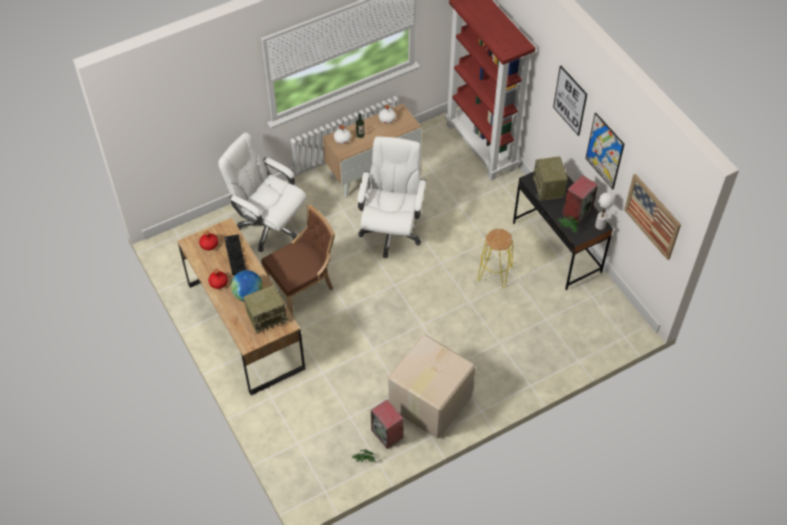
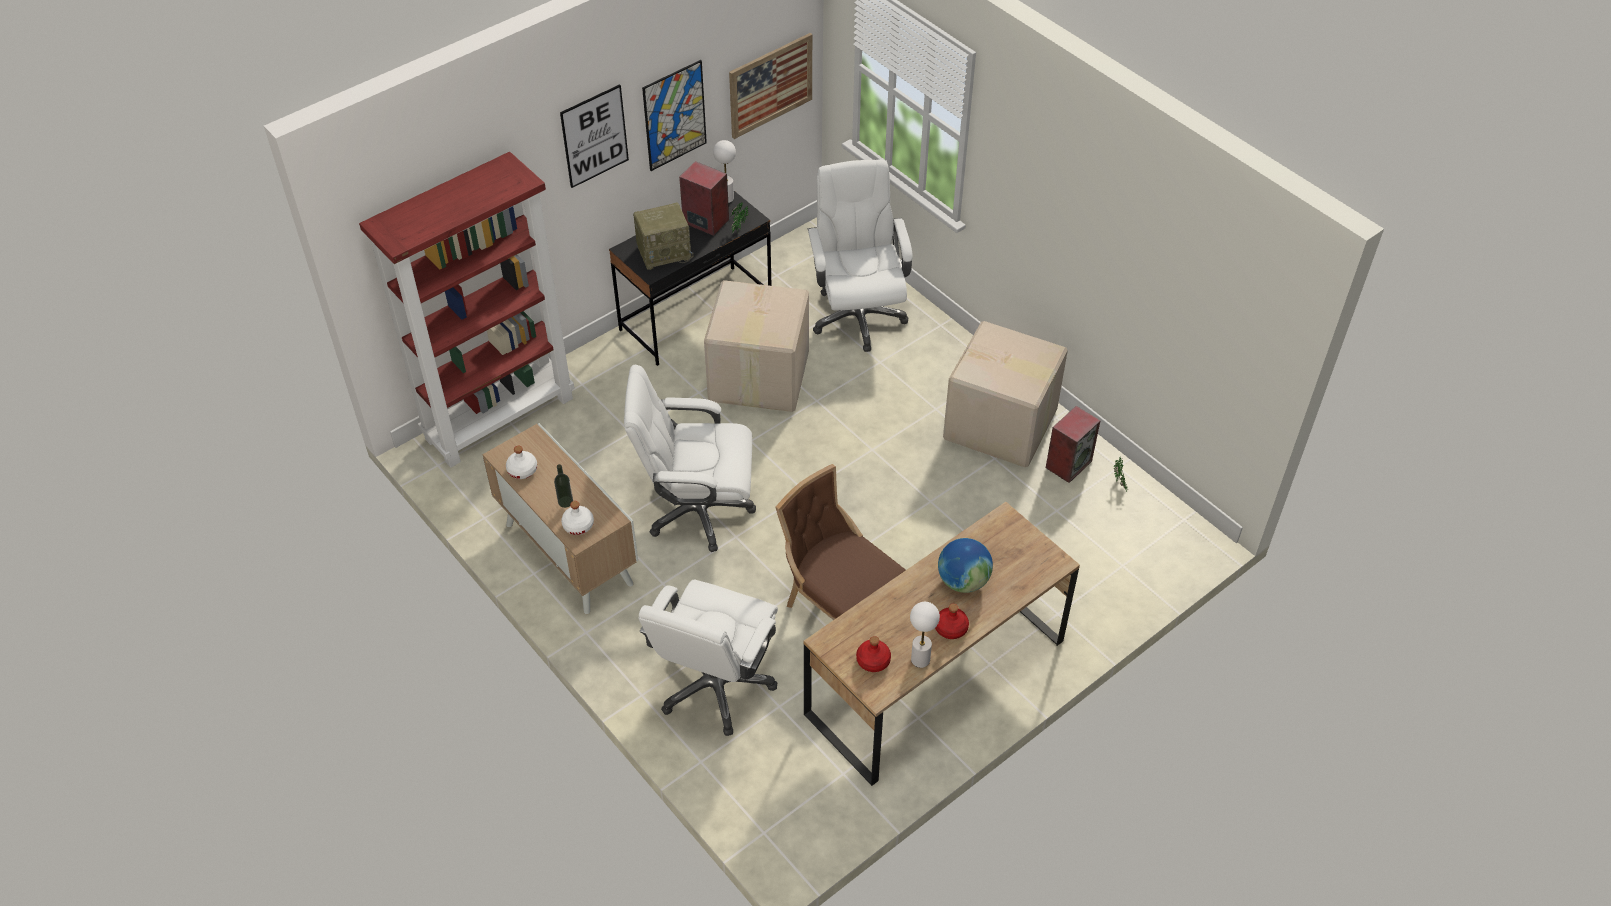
camera: 100 degrees left, 5 degrees down
(203, 265) = (920, 660): none -> white table lamp
(234, 254) = (886, 618): keyboard -> none
(267, 317) = (999, 547): radio -> none
(494, 273) = (757, 377): yellow stool -> cardboard box
(545, 337) = (857, 316): none -> white office chair

